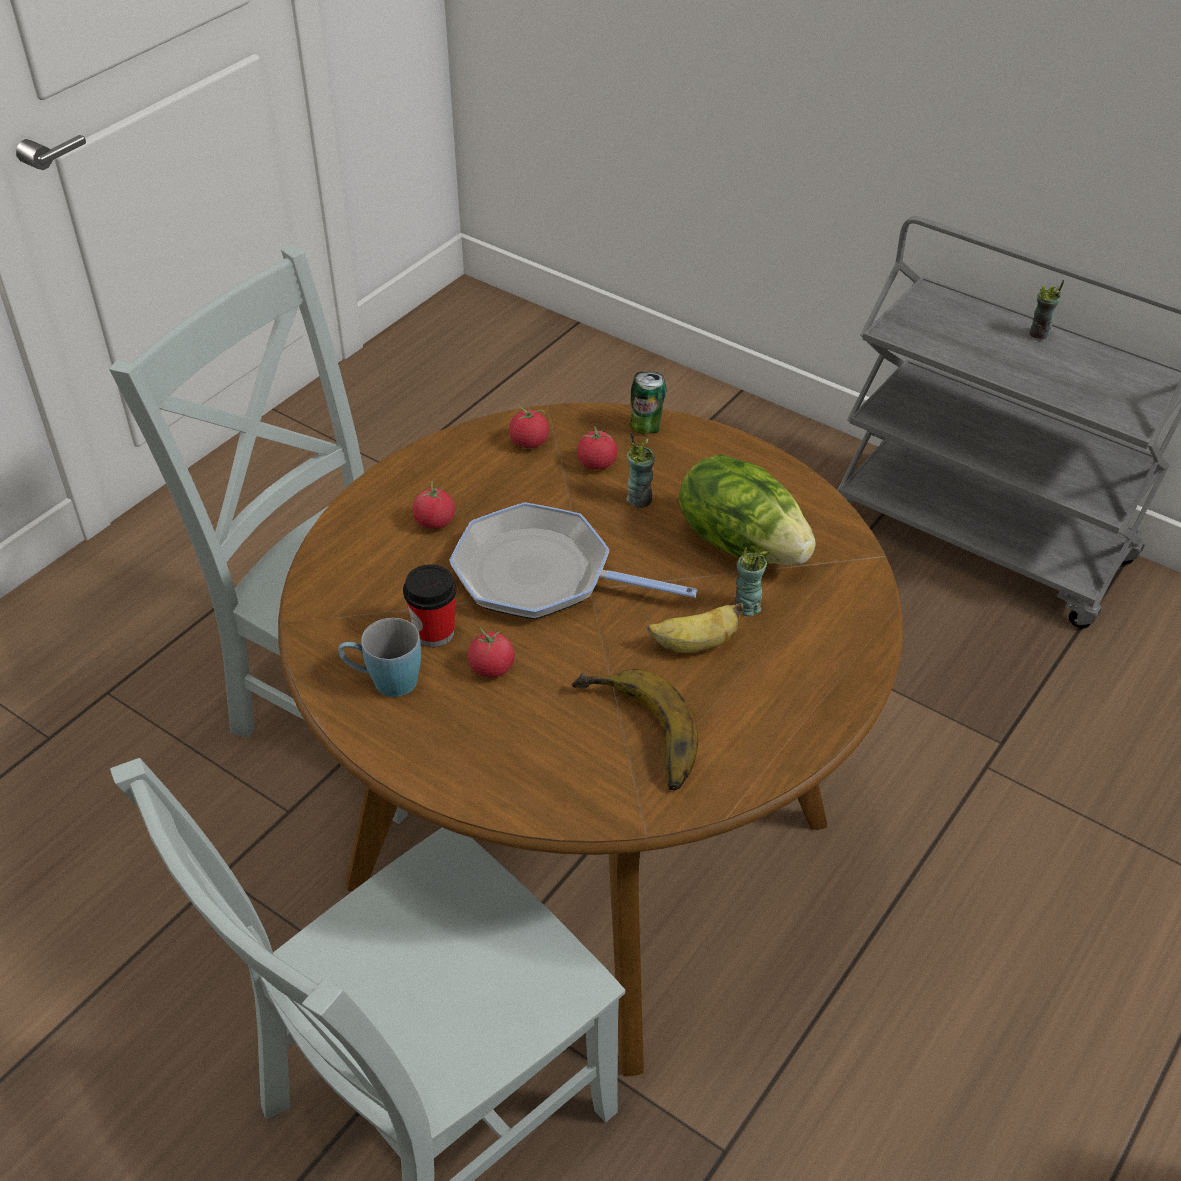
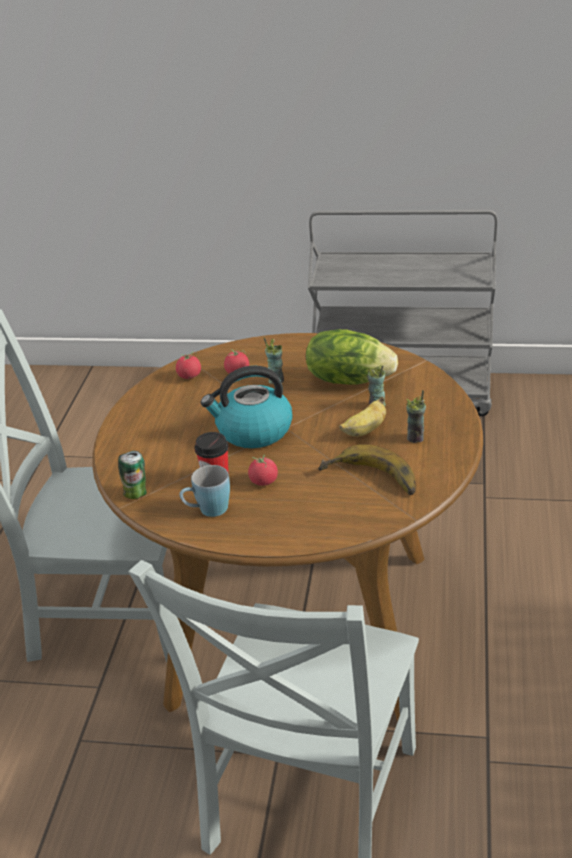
camera: 25 degrees left, 10 degrees down
(435, 522) = (168, 430): tomato -> none
(542, 575) = (253, 431): frying pan -> kettle
(646, 427) = (250, 348): can -> can (136, 493)
(1039, 334) = (401, 258): cup -> cup (416, 438)

